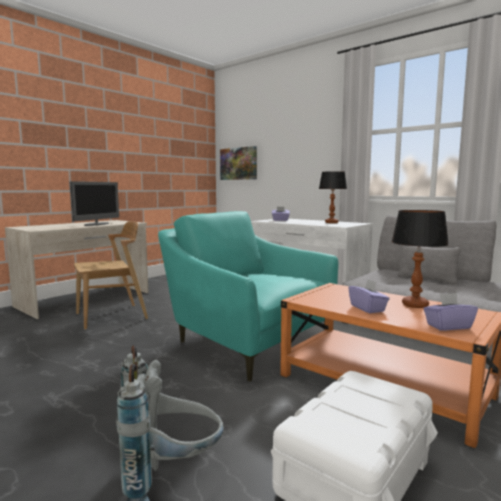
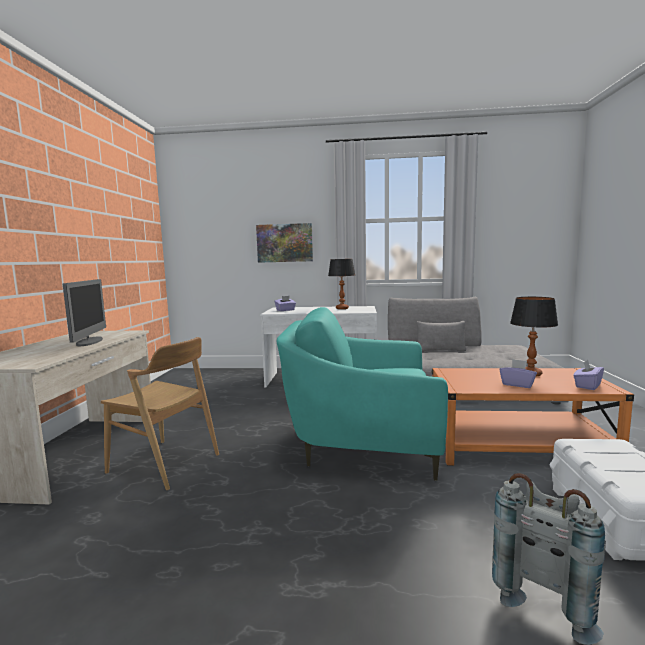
camera: 35 degrees left, 0 degrees up
(112, 316) = (164, 463): brown chair -> brown chair turned 90 degrees clockwise
(238, 163) = (200, 248): picture -> picture (284, 243)

